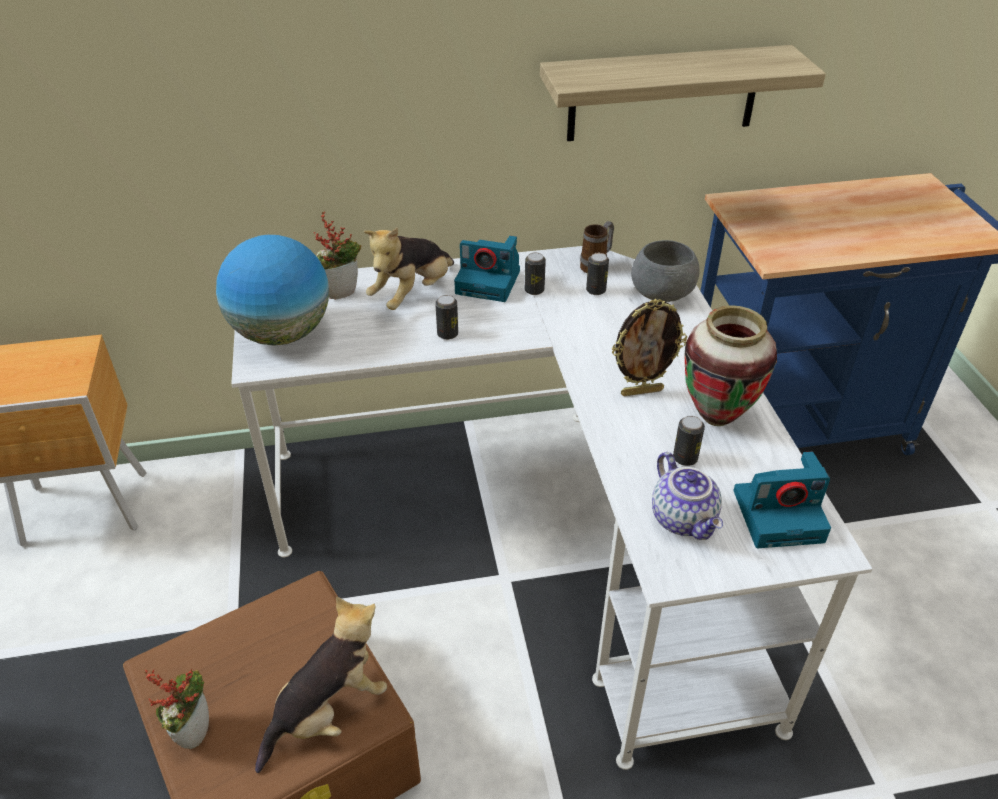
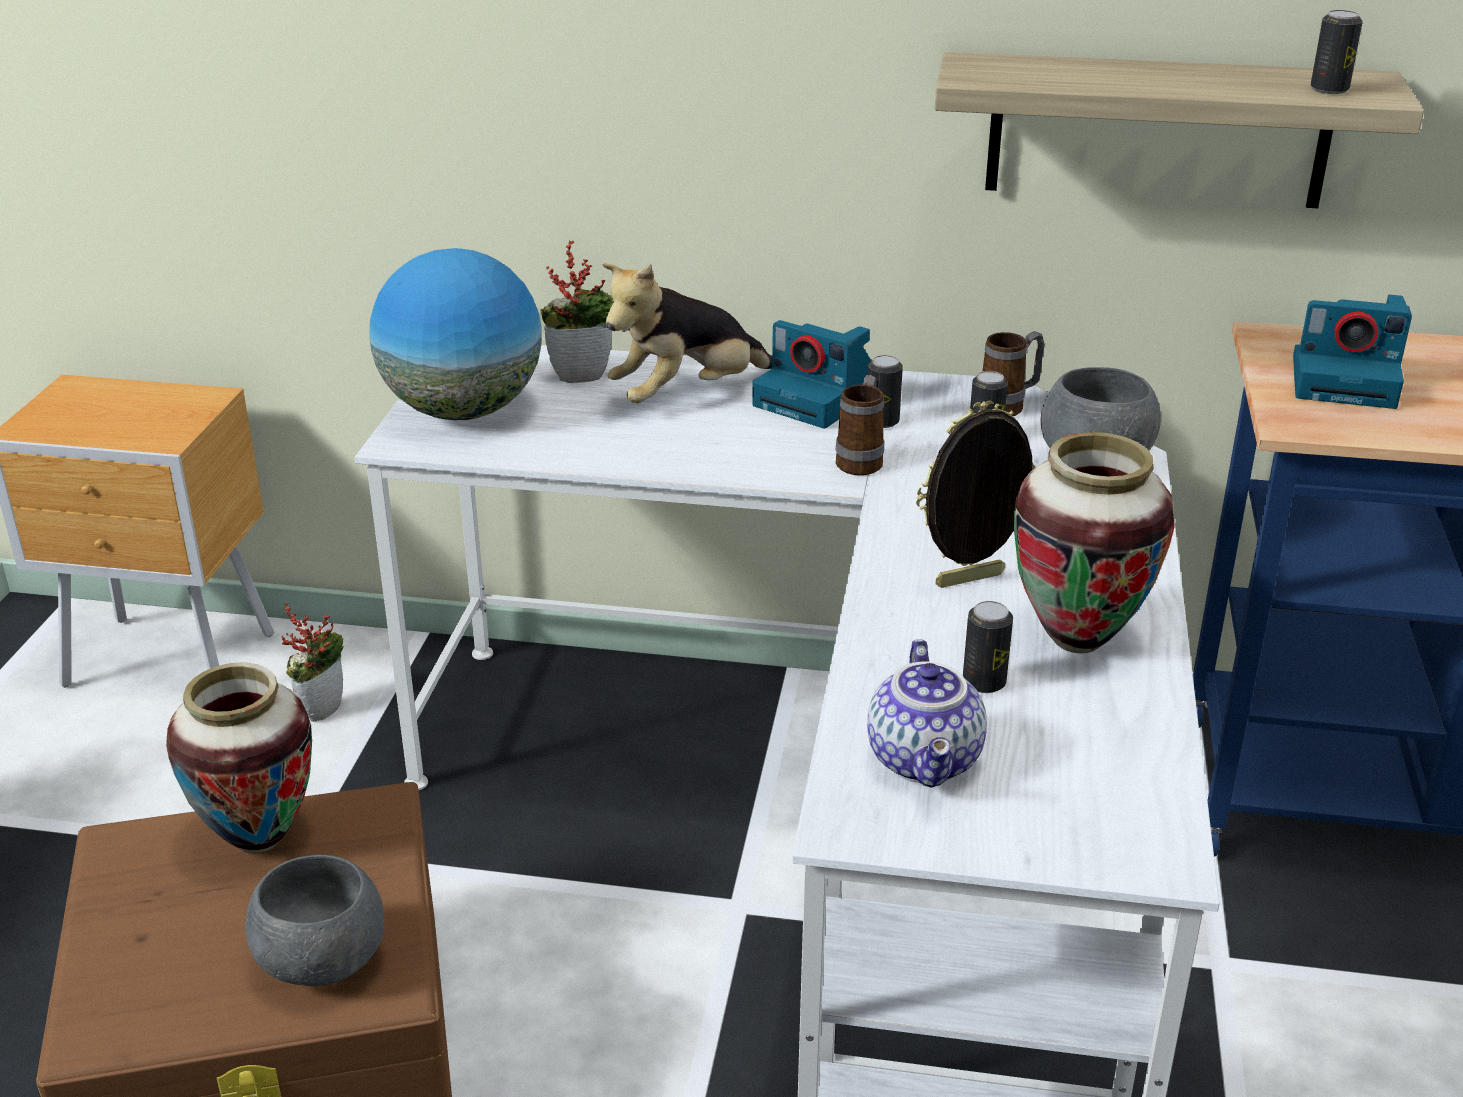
camera: 20 degrees right, 10 degrees down
(193, 730) = (123, 934): potted plant -> potted plant (322, 708)
(245, 638) = (258, 839): none -> vase
(329, 711) = (322, 965): plush toy -> grey bowl
(447, 334) = (706, 453): can -> can (1329, 89)
(537, 320) = (861, 460): none -> mug
(641, 391) = (971, 581): picture frame -> picture frame turned 150 degrees clockwise
(780, 515) = (1098, 792): camera -> camera (1346, 381)

